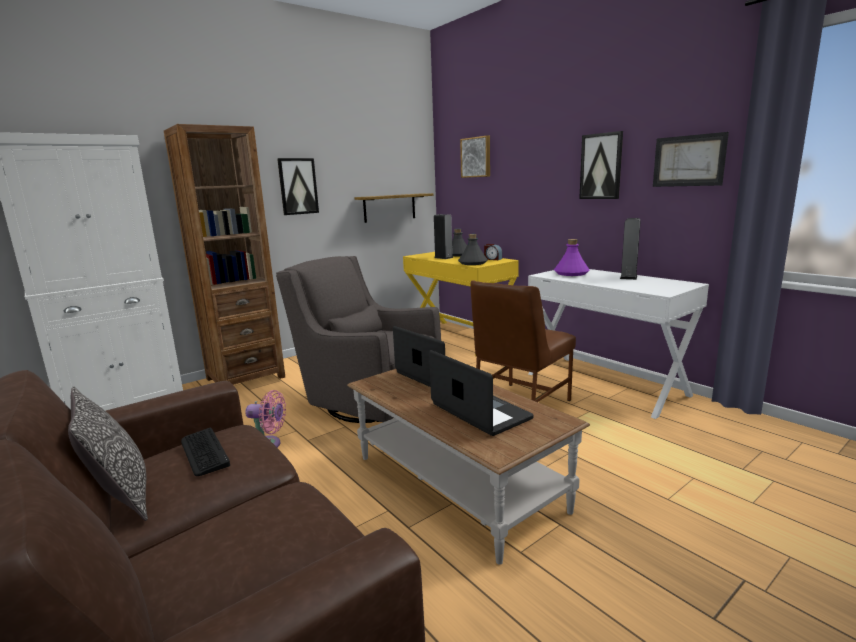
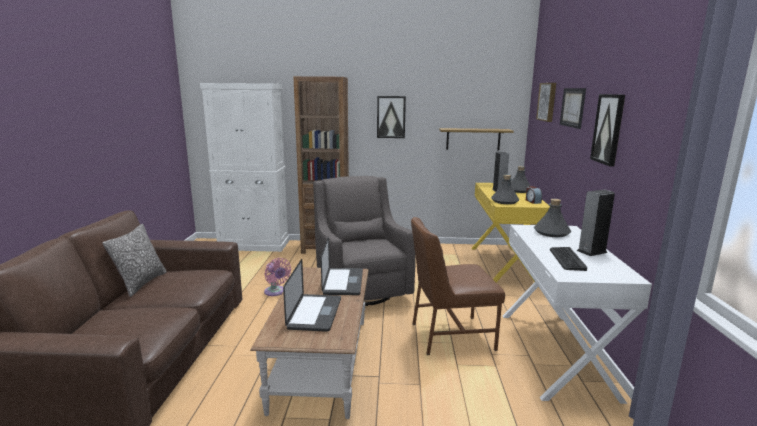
camera: 40 degrees right, 0 degrees up
(204, 452) = (184, 276): keyboard -> keyboard (566, 259)
(571, 273) = (551, 232): purple bottle -> grey bottle
(688, 161) = (661, 138): picture -> picture (573, 107)

